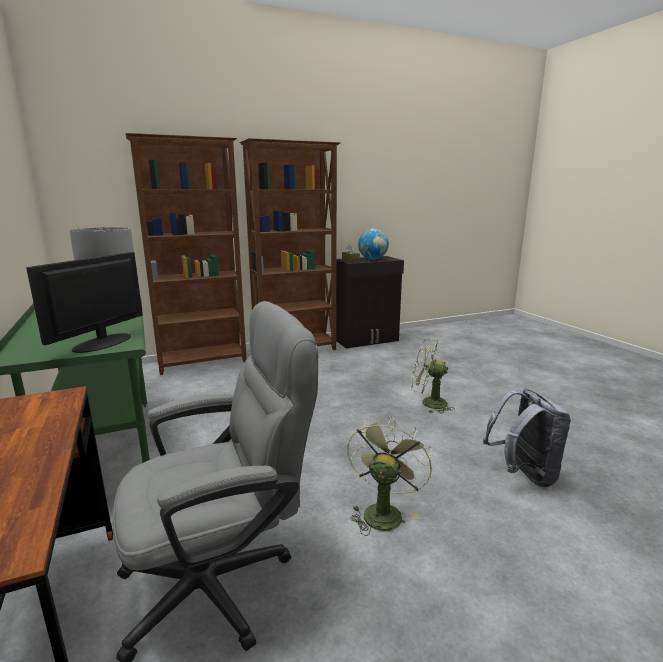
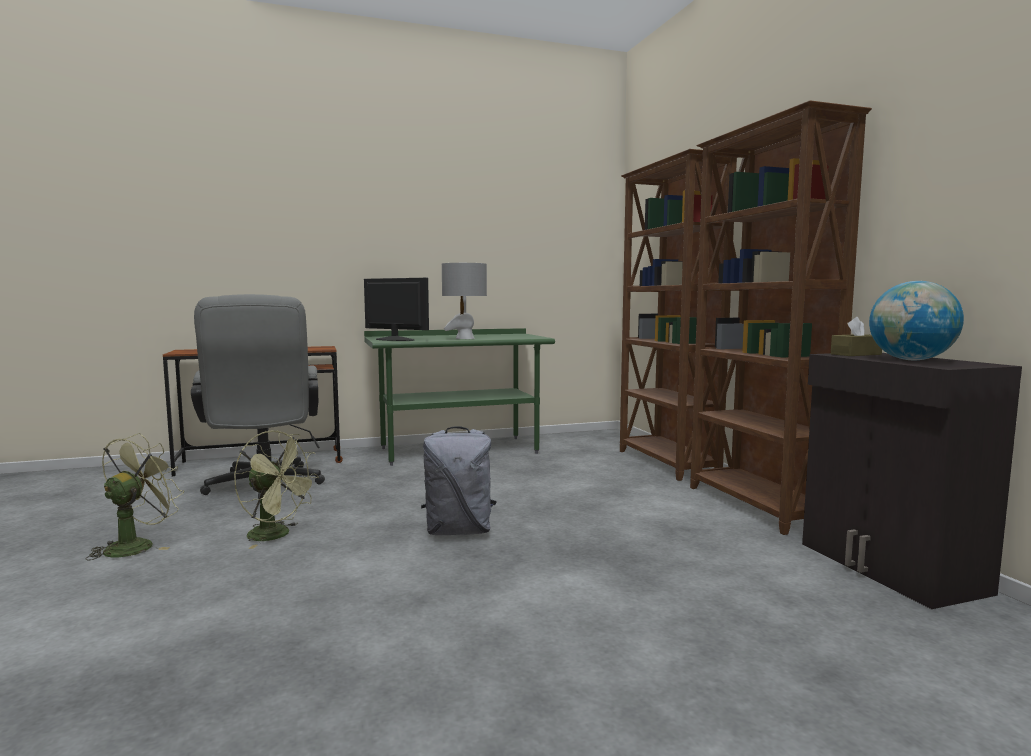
camera: 95 degrees right, 10 degrees down
(428, 403) = (521, 593): green fan -> green fan (137, 545)
(523, 474) = (248, 633): grey backpack -> grey backpack (459, 531)

